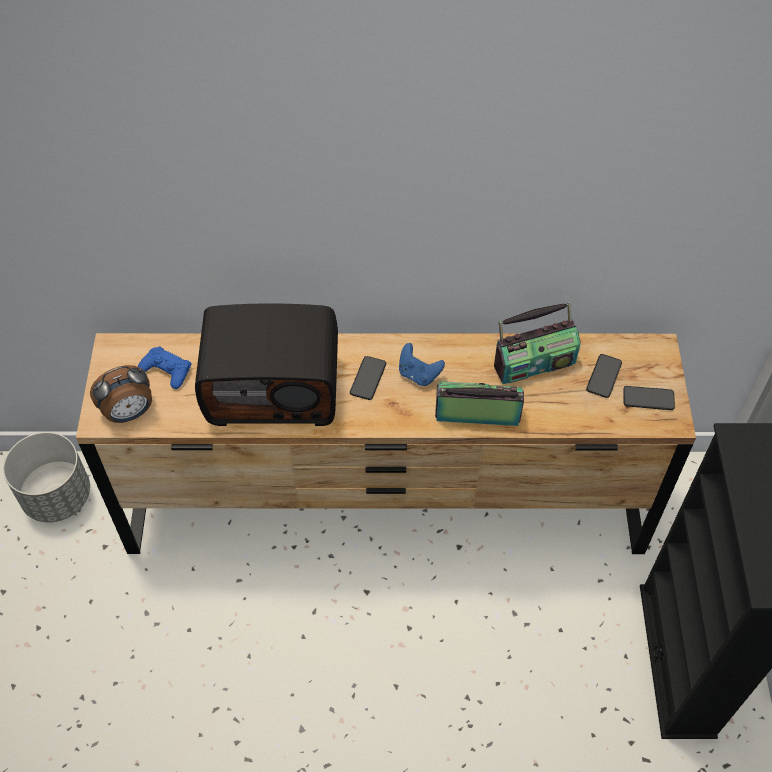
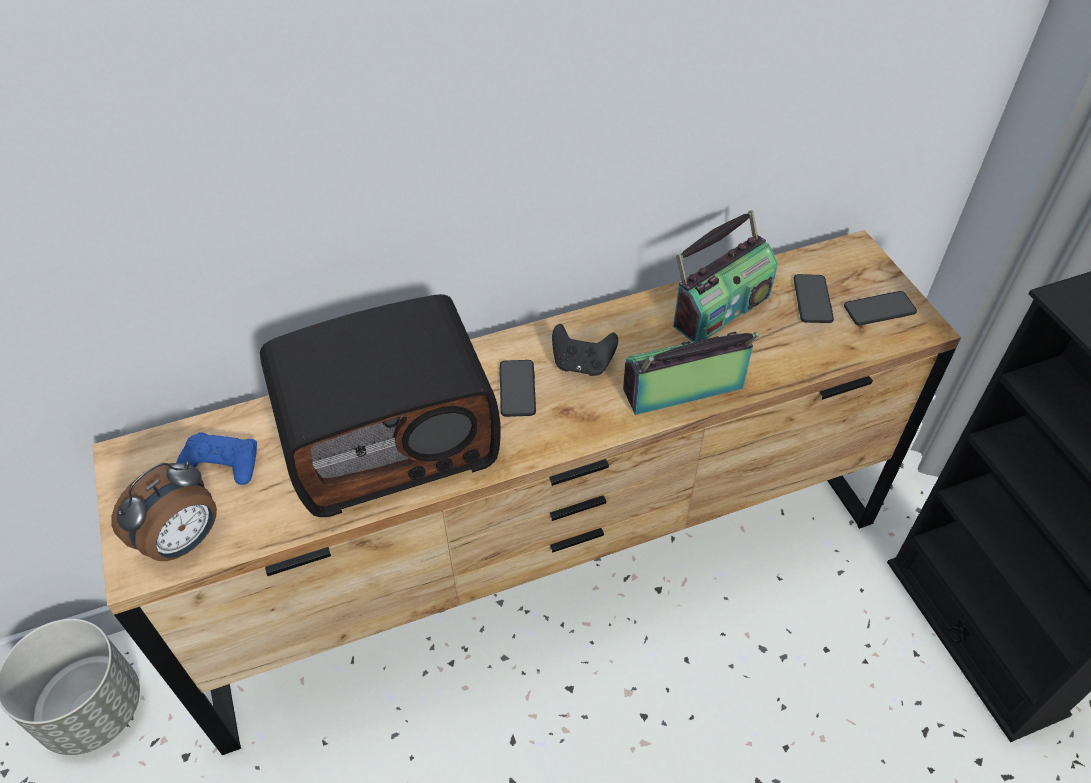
camera: 20 degrees left, 5 degrees down
(418, 374) = (582, 364): blue game controller -> black game controller

